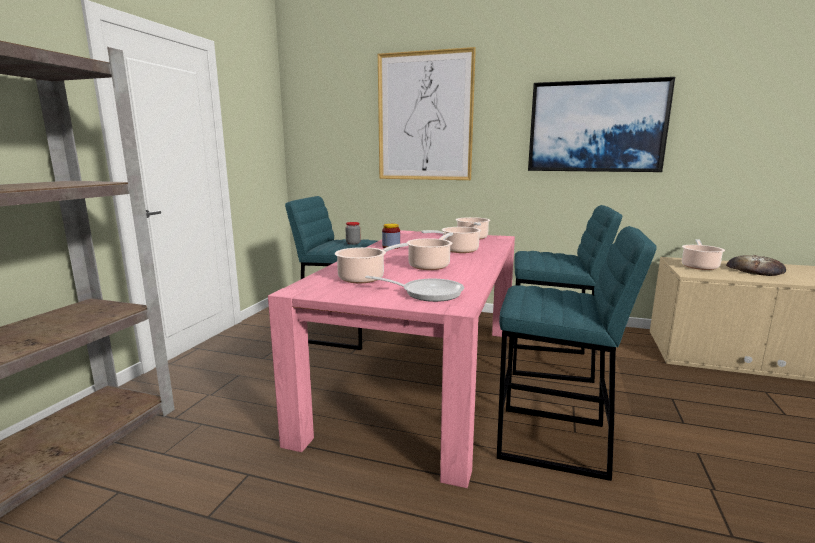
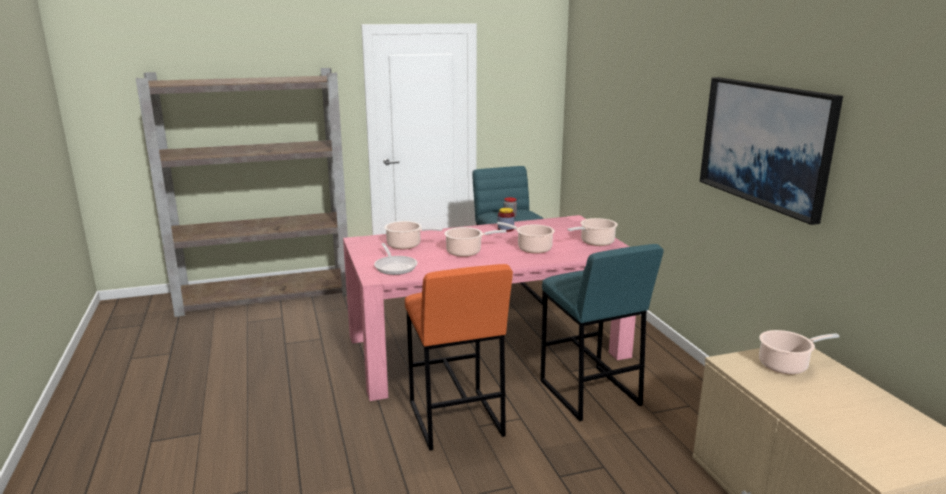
camera: 55 degrees right, 5 degrees up
(425, 117) = (642, 97): picture -> none
(556, 441) = (456, 420): turquoise stool -> orange stool
(755, 270) = (838, 399): bread -> none

